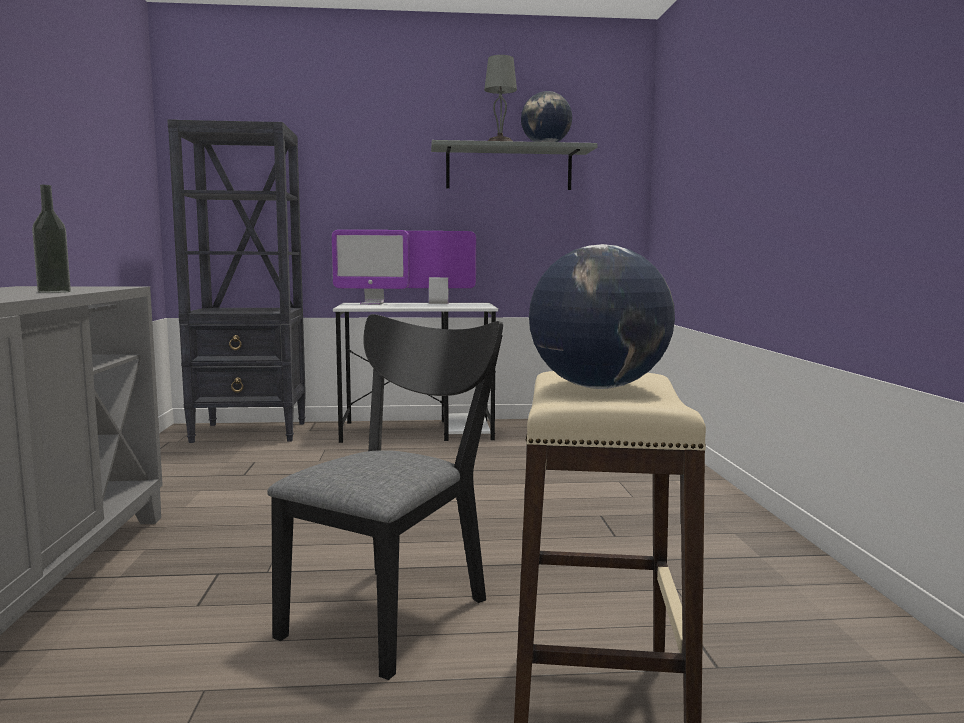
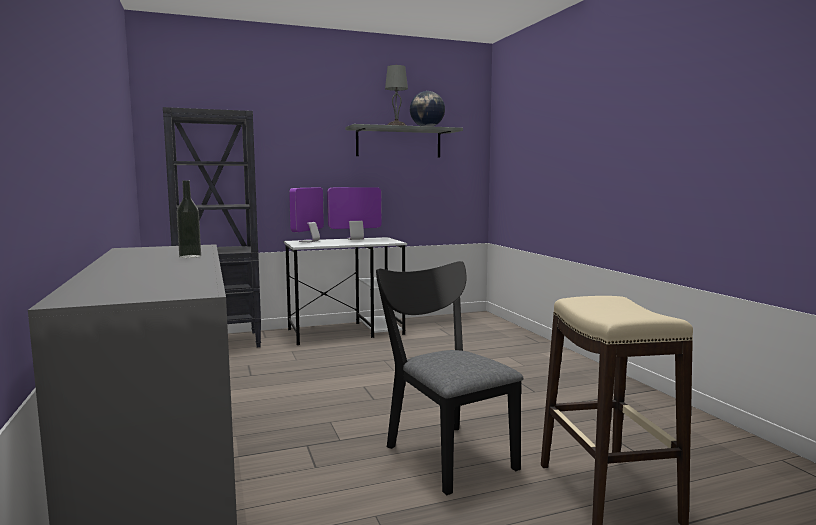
camera: 15 degrees left, 0 degrees up
(372, 304) = (309, 241): monitor -> monitor turned 120 degrees clockwise
(394, 610) = (445, 452): black chair -> black chair turned 45 degrees counterclockwise
(598, 387) = (612, 308): globe -> none

